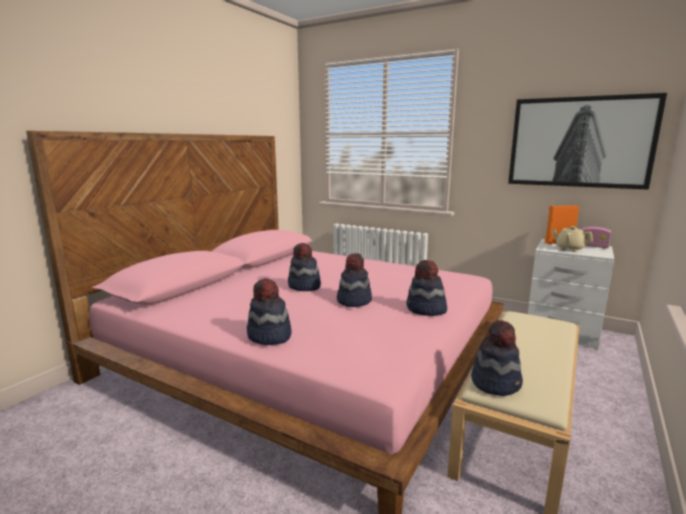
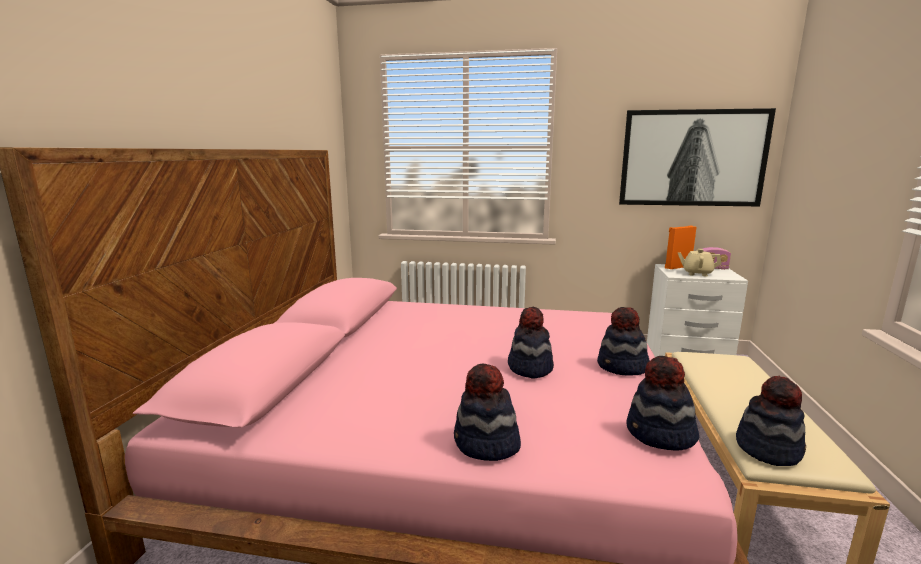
camera: 20 degrees left, 0 degrees up
(304, 286) = (448, 356): hat -> hat (660, 435)

